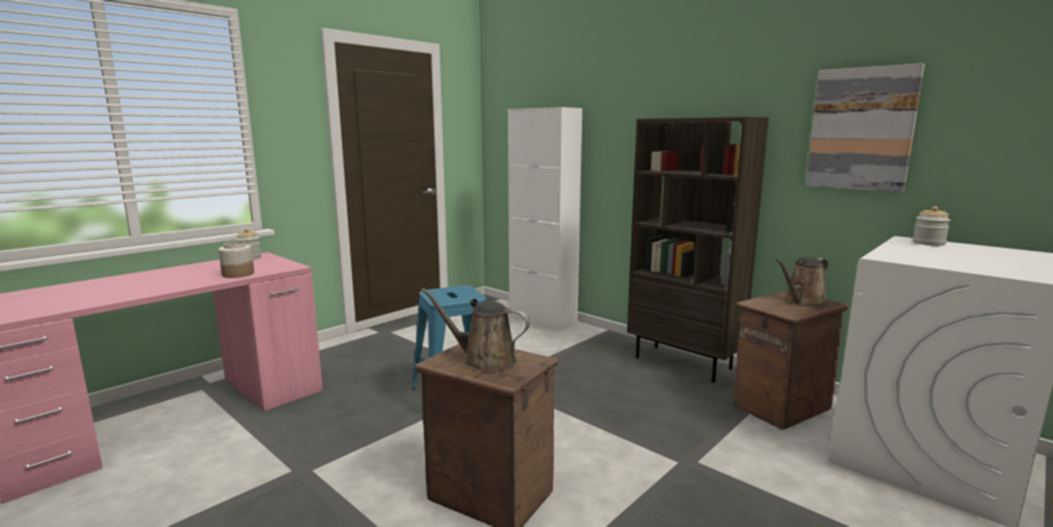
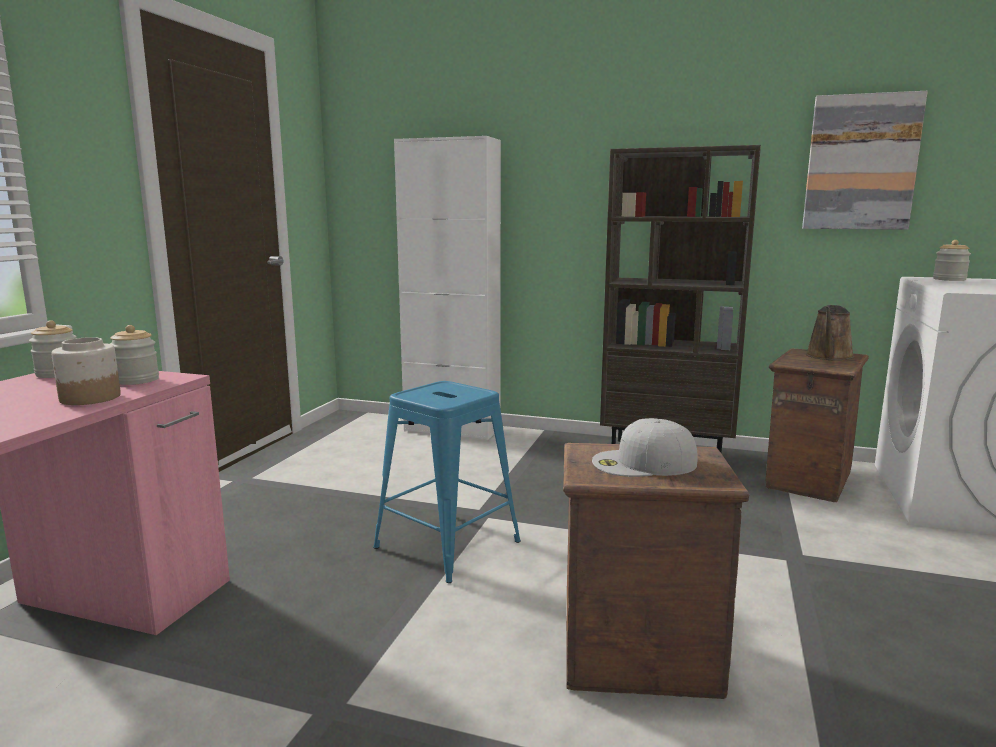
camera: 25 degrees left, 0 degrees up
(274, 266) = (136, 380): none -> jar
(484, 360) = (643, 463): brown watering can -> white cap

